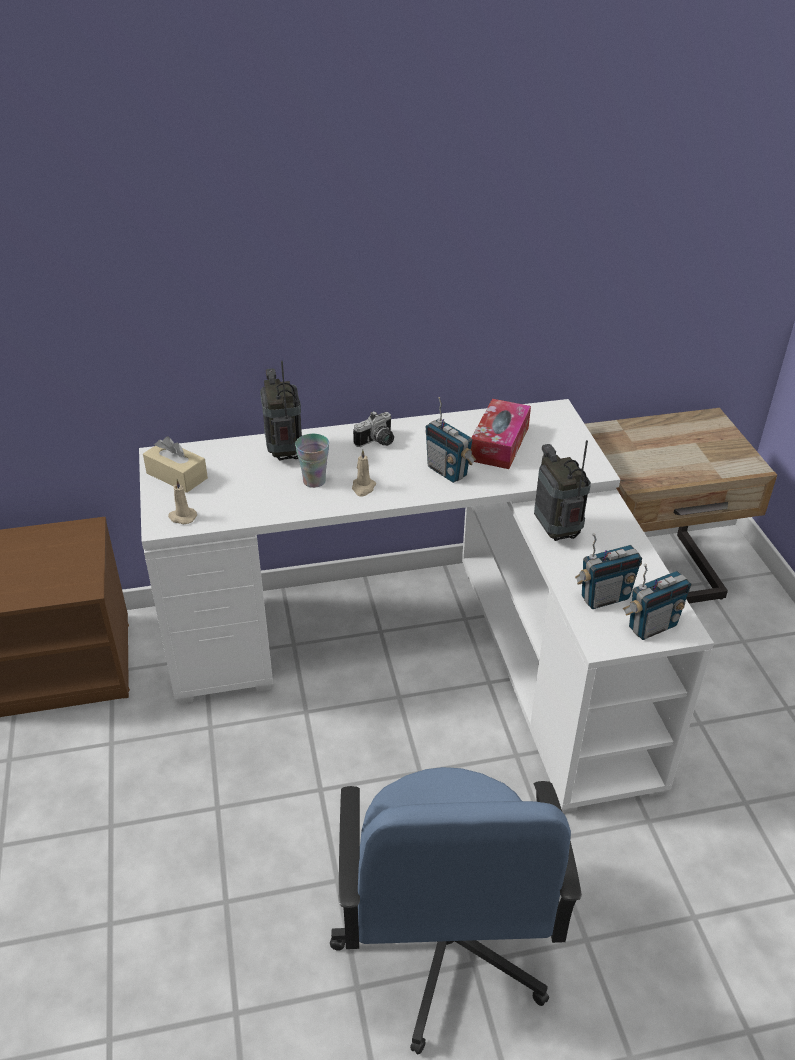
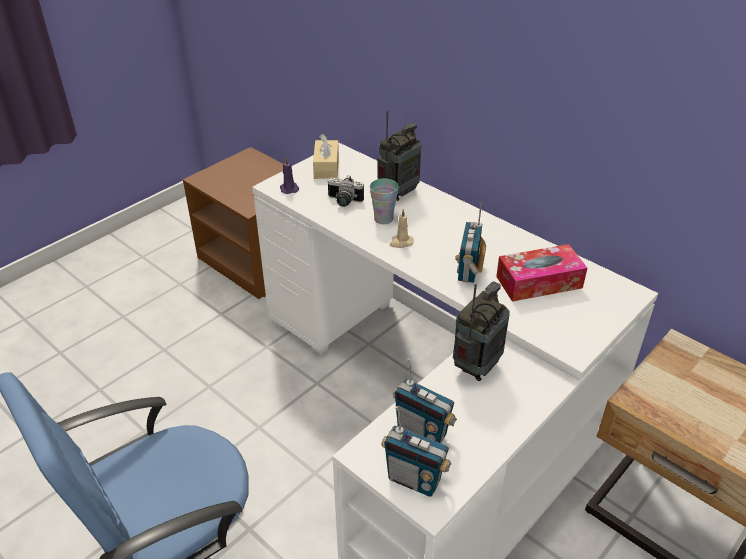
camera: 55 degrees right, 0 degrees up
(182, 517) = (289, 188): beige candle -> purple candle
(377, 442) = (462, 224): camera -> camera (343, 201)

